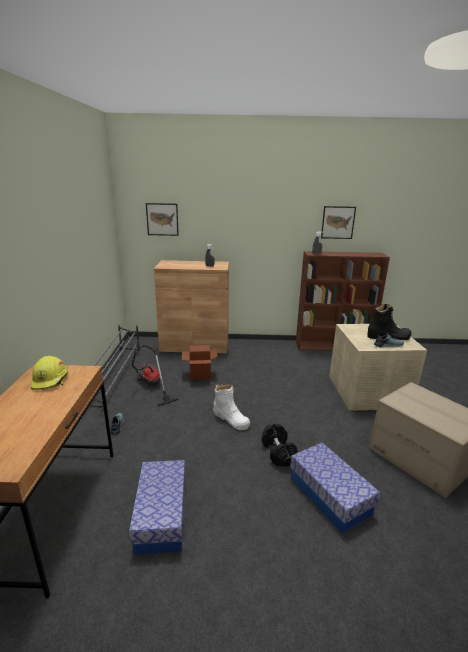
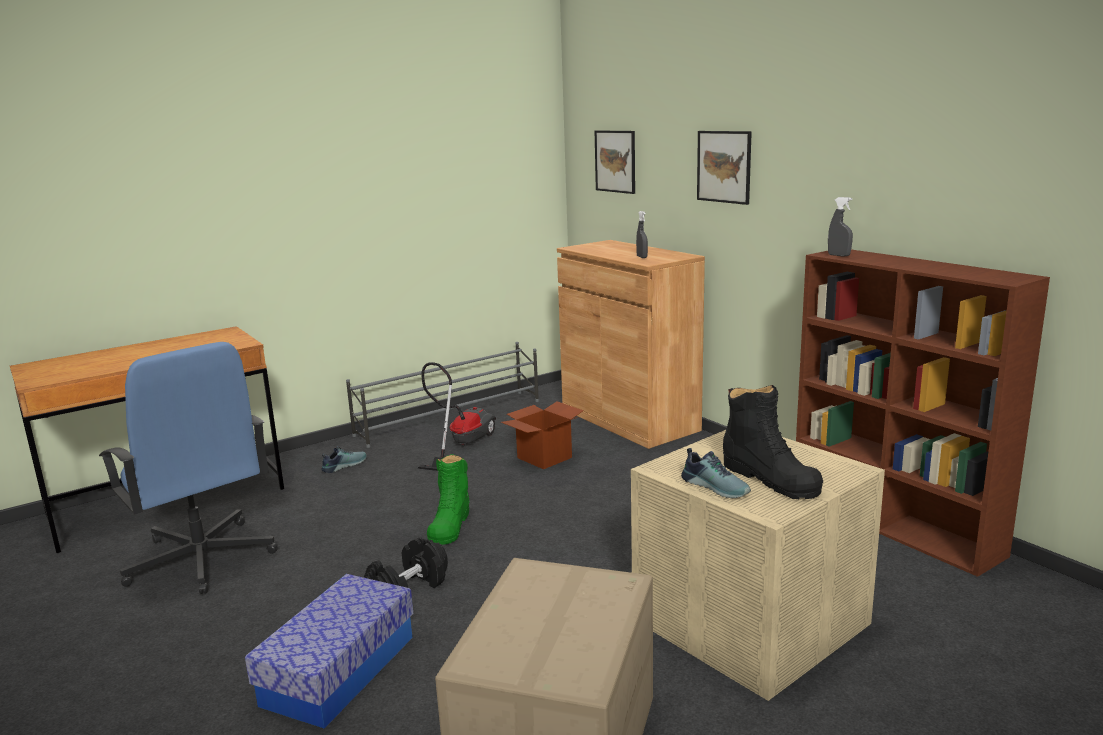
camera: 55 degrees right, 5 degrees down
(50, 380) = (206, 341): yellow hard hat -> none
(161, 515) = (201, 559): storage box -> blue office chair
(231, 419) = (450, 525): white boot -> green boot
(338, 222) = (926, 178): picture -> picture (724, 166)

